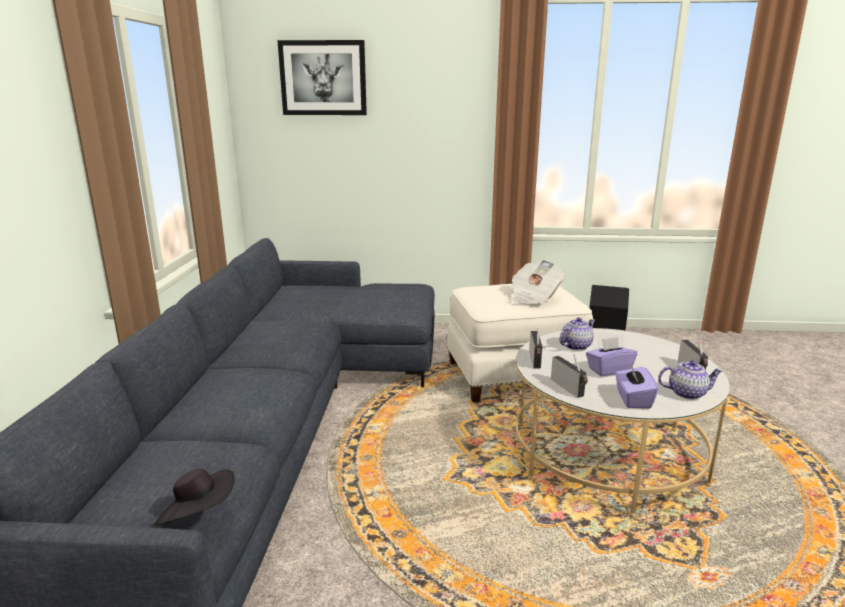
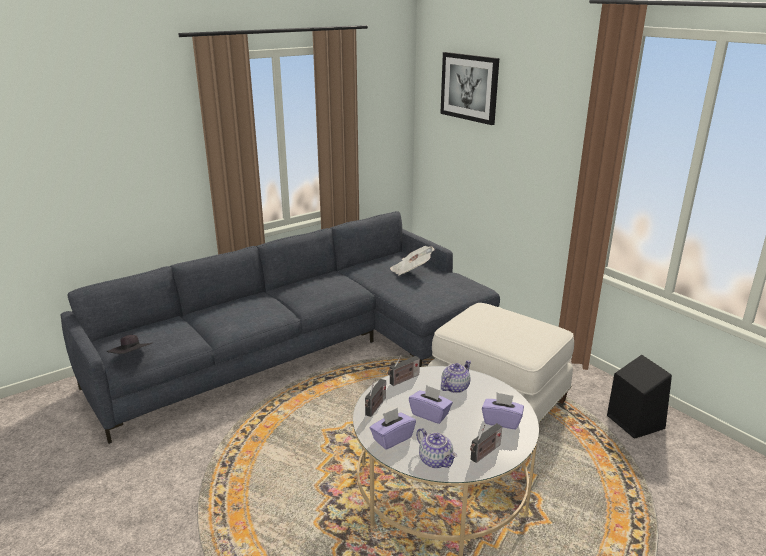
camera: 50 degrees right, 5 degrees up
(534, 297) = (506, 335): newspaper -> newspaper (411, 271)
(575, 346) = (455, 387): teapot -> teapot turned 60 degrees counterclockwise
(649, 348) = (501, 421): none -> purple tissue box

